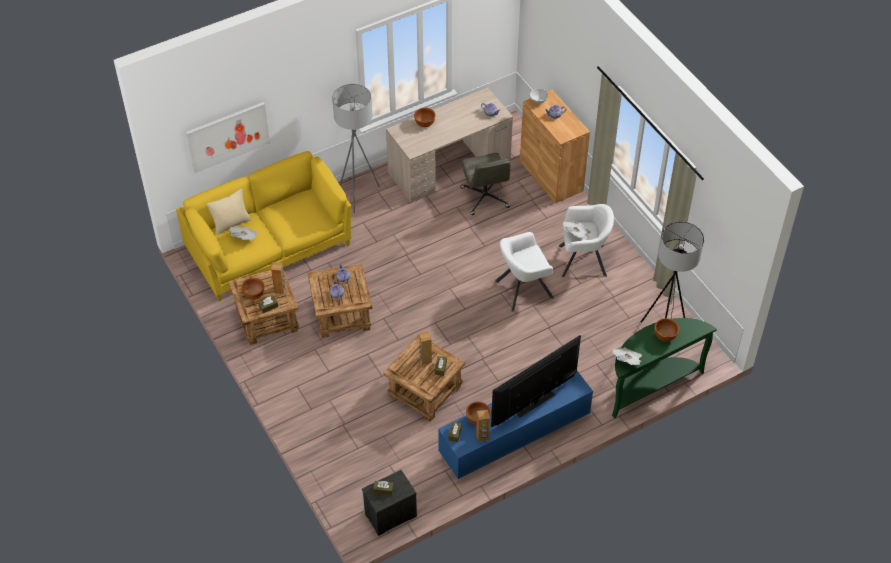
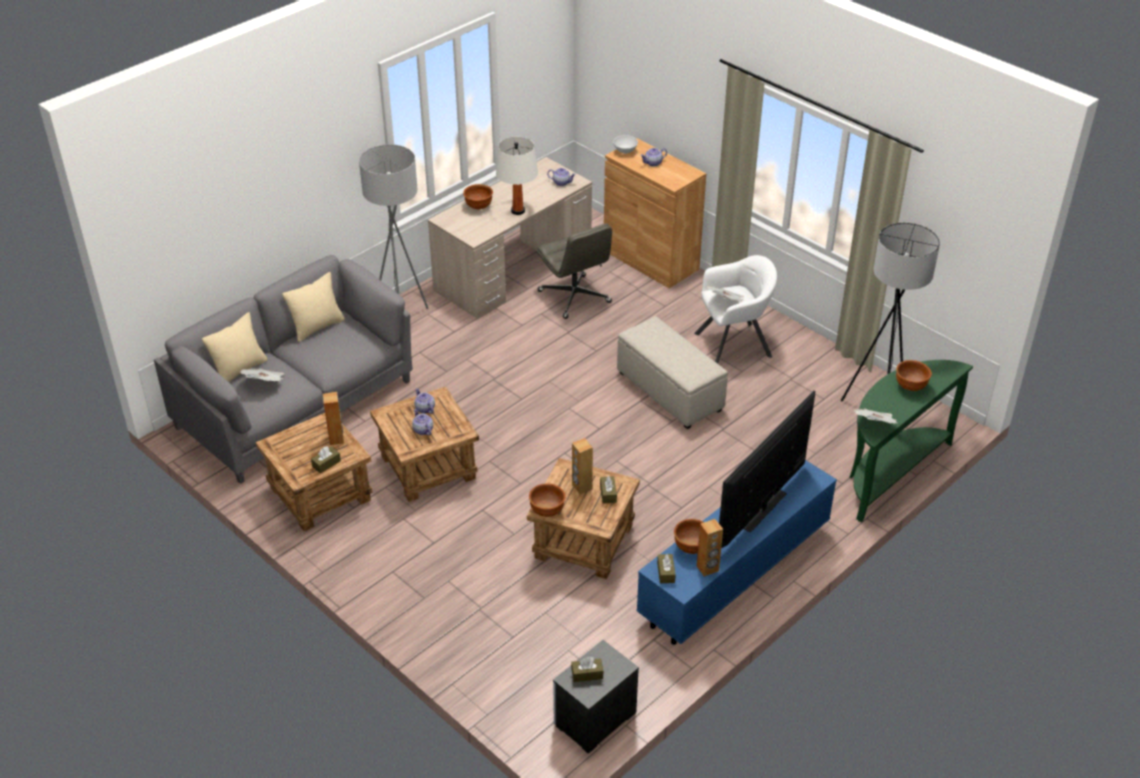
camera: 15 degrees left, 10 degrees down
(228, 136) = (218, 236): picture -> none
(254, 295) = (299, 453): brown bowl -> brown bowl (547, 511)
(269, 247) = (295, 405): yellow sofa -> grey sofa
(290, 199) = (317, 327): none -> beige pillow
(451, 133) = (518, 211): none -> white table lamp
(523, 289) = (669, 391): white armchair -> beige ottoman

